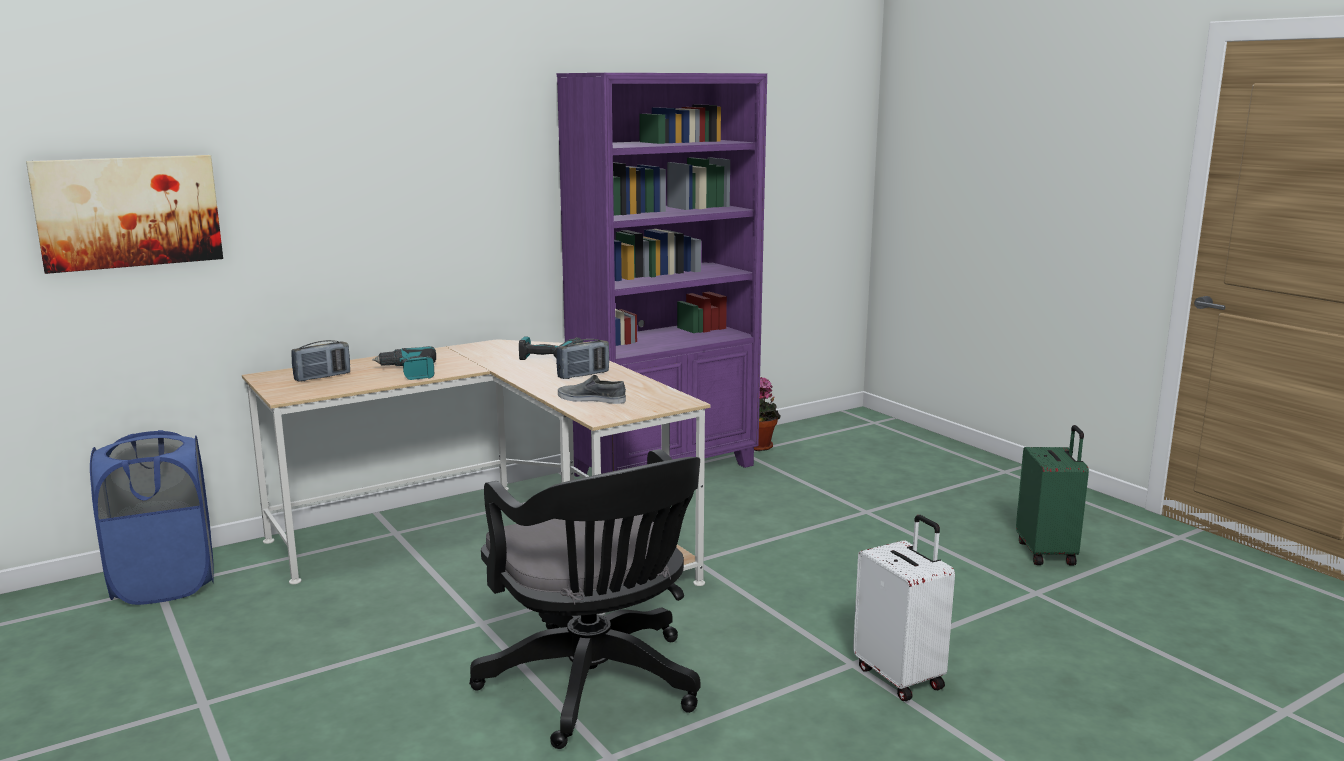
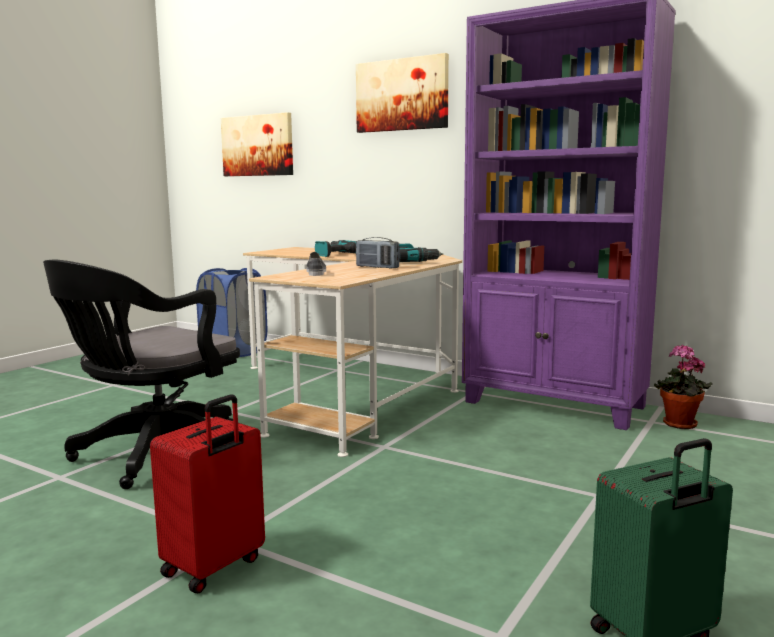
camera: 65 degrees right, 5 degrees down
(322, 377) = (304, 250): radio -> none
(420, 136) = (402, 95): none -> picture
(901, 677) = (214, 567): white suitcase -> red suitcase

